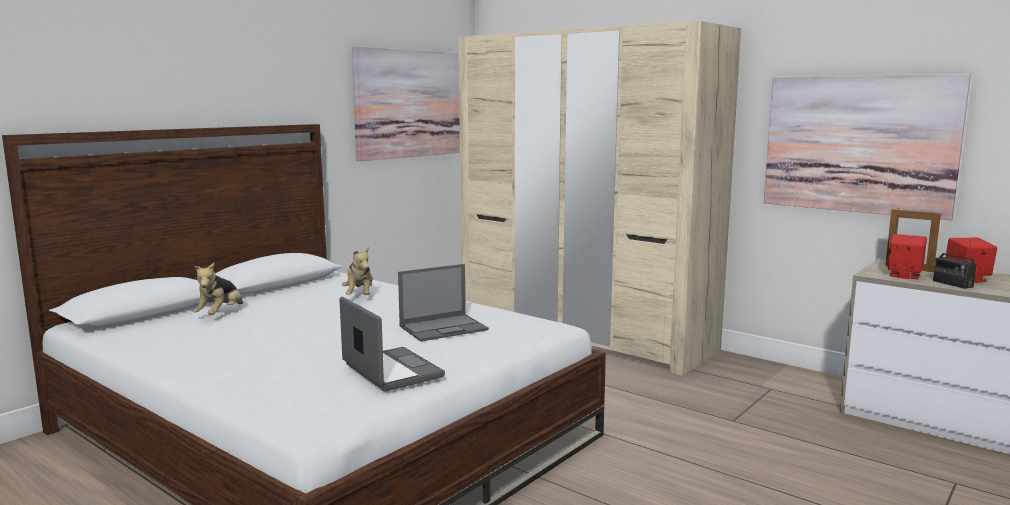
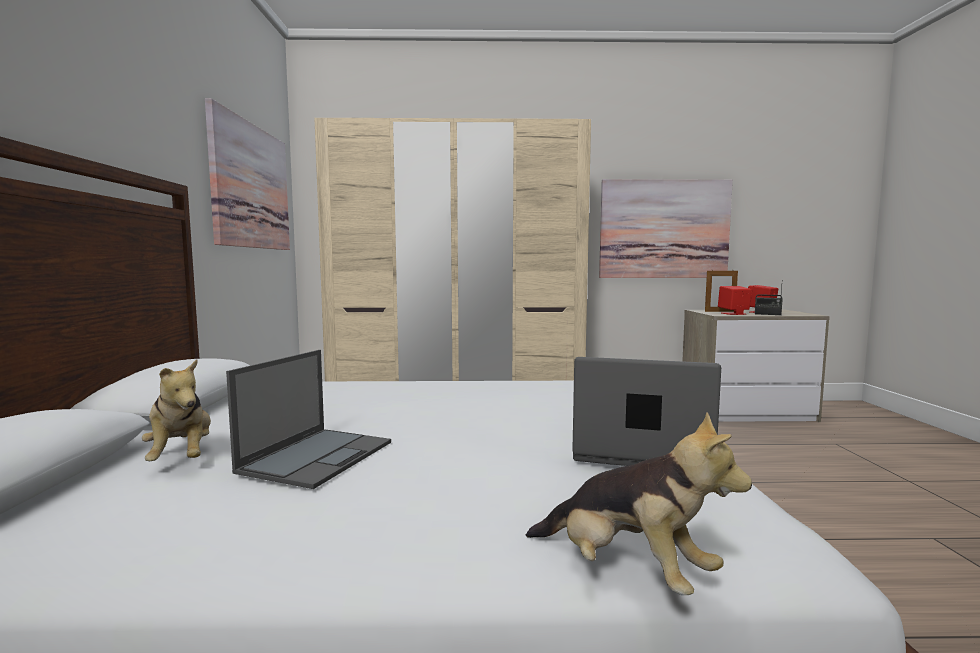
camera: 40 degrees left, 5 degrees down
(360, 296) = (344, 395): plush toy -> plush toy (627, 572)
(444, 328) = (532, 402): laptop -> laptop (318, 456)

